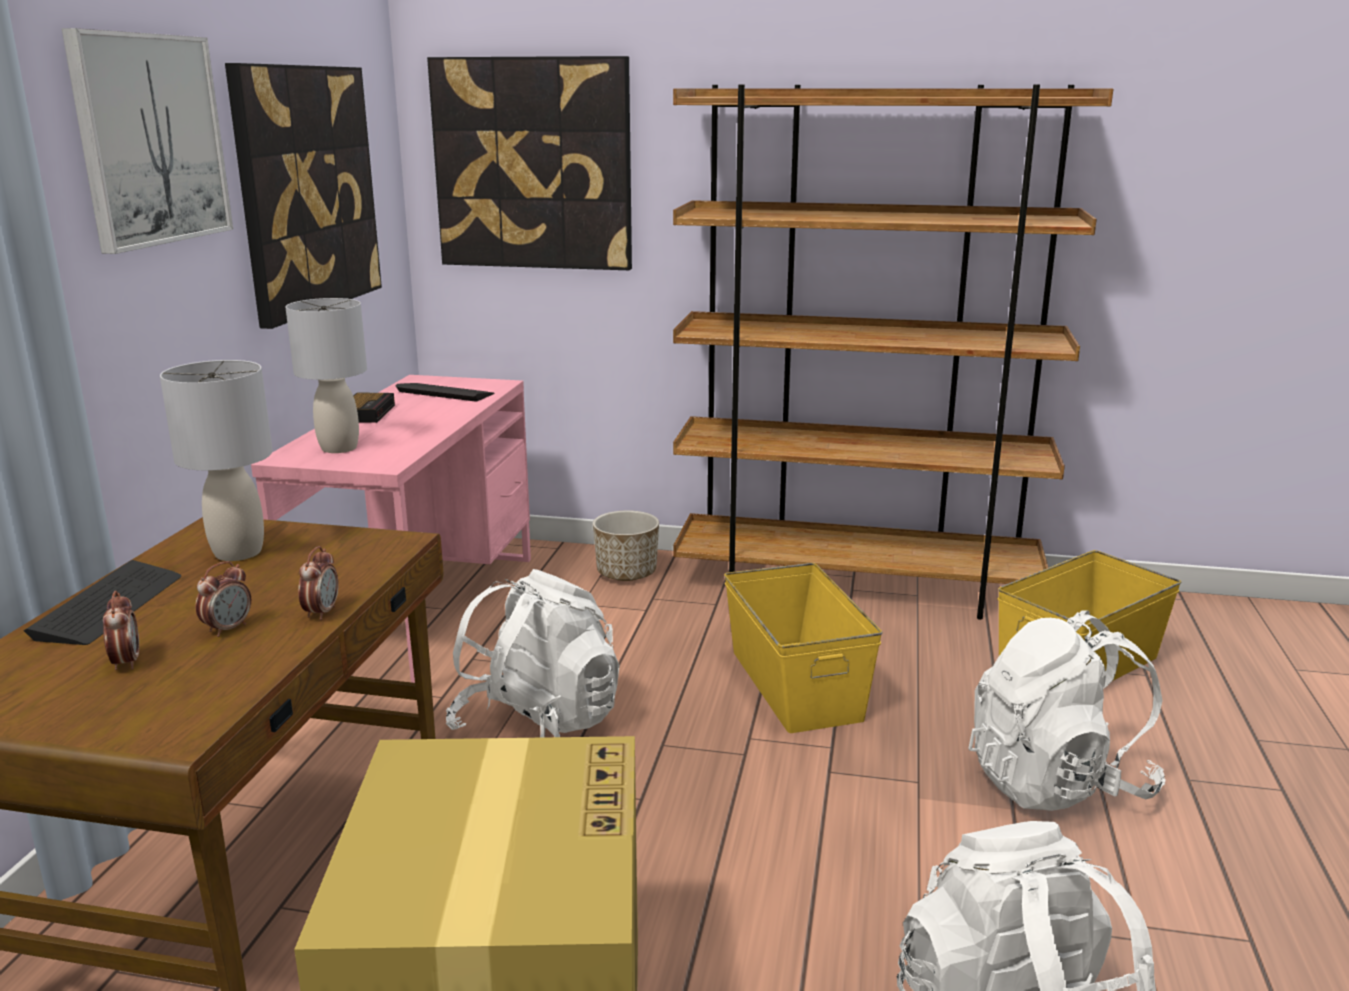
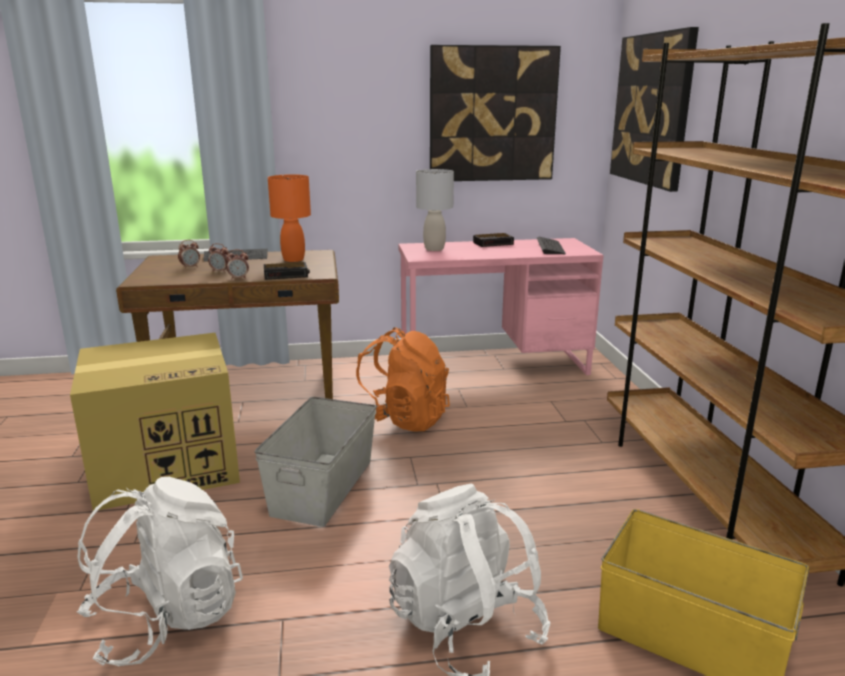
camera: 70 degrees right, 0 degrees up
(150, 140) = (365, 81): picture -> none
(237, 553) = (293, 259): grey table lamp -> orange table lamp
(357, 567) = (287, 275): none -> alarm clock
(537, 729) = (402, 420): white backpack -> orange backpack
(627, 573) = (609, 405): planter -> none
(705, 841) = (324, 487): none -> grey storage box
(796, 684) = (518, 489): yellow storage box -> none

